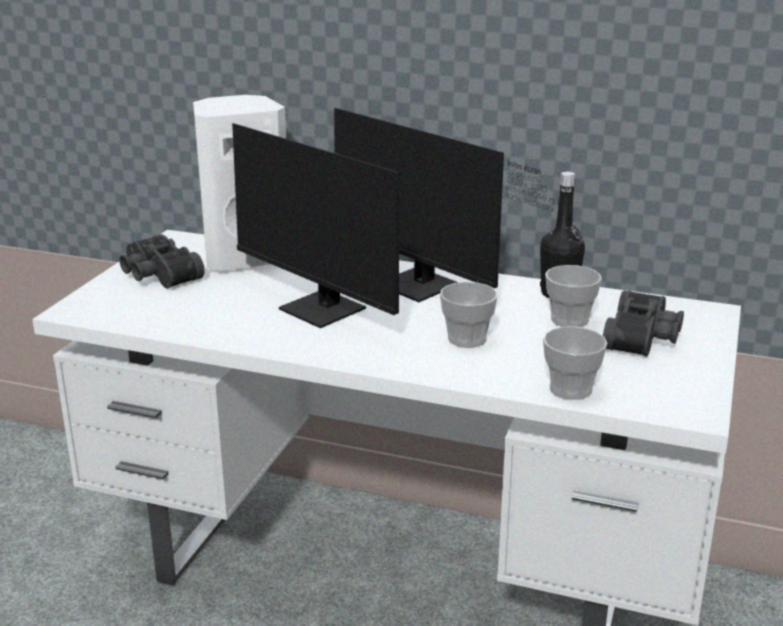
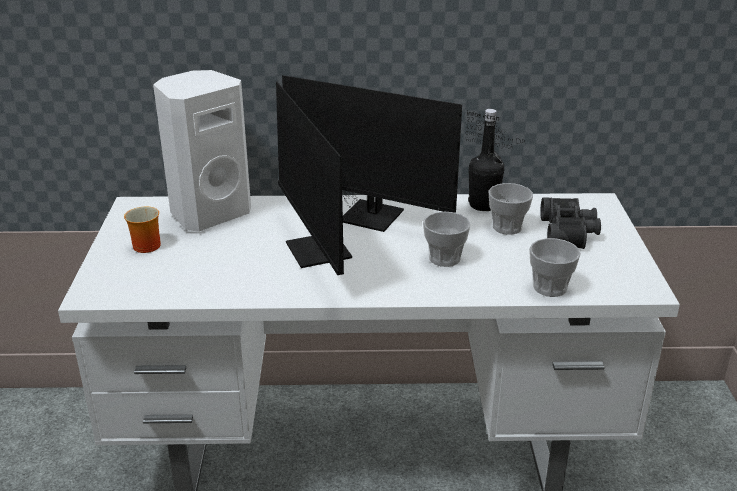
camera: 20 degrees left, 5 degrees up
(157, 275) = (143, 245): black binoculars -> mug
(328, 313) = (319, 255): monitor -> monitor turned 45 degrees clockwise

